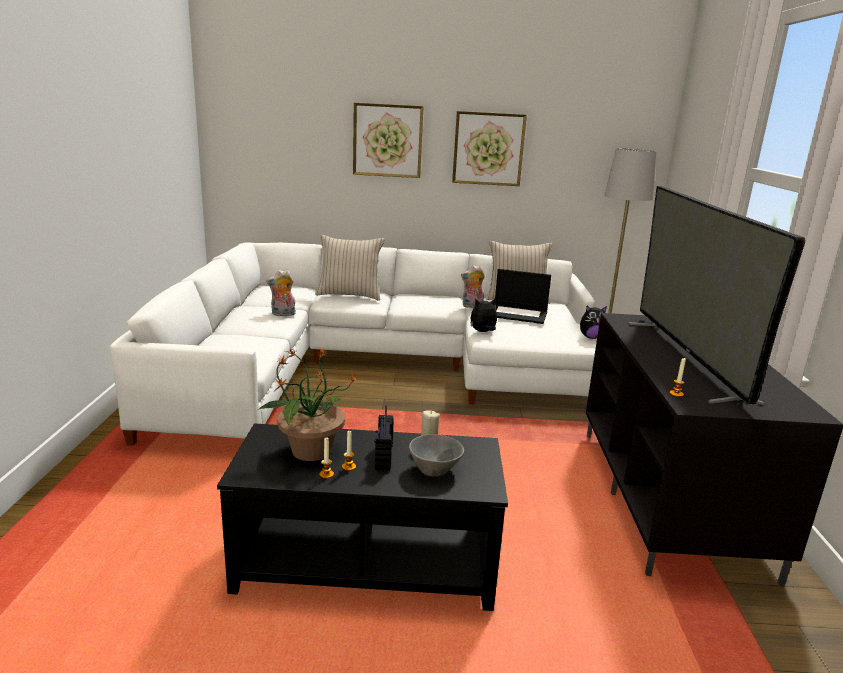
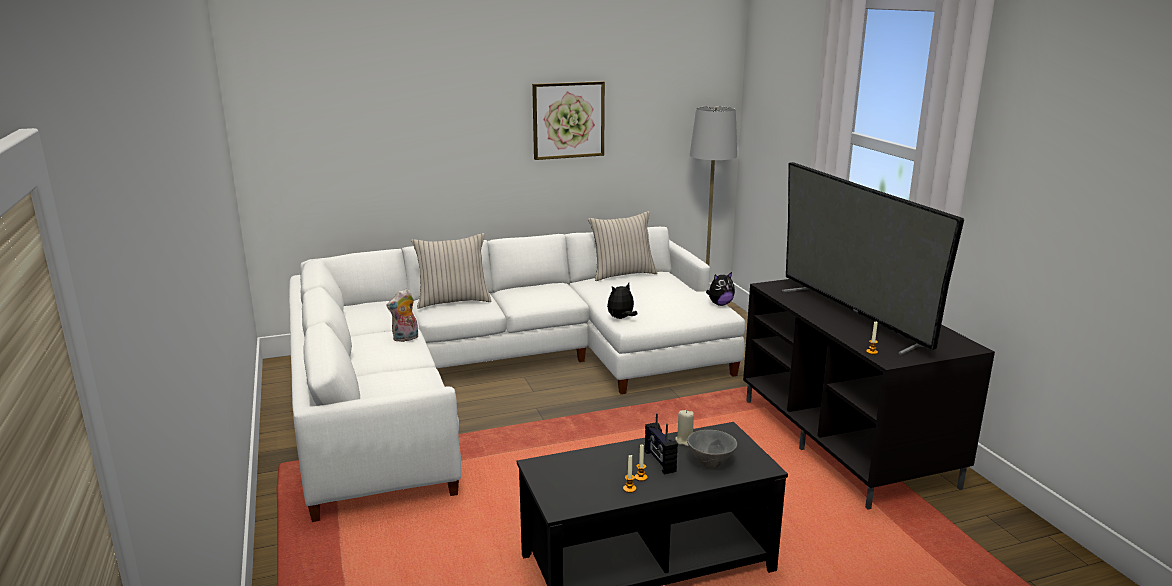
camera: 20 degrees left, 0 degrees up
(310, 450) = (594, 472): potted plant -> none
(387, 140) = (460, 122): picture -> none
(472, 306) = (587, 291): plush toy -> none
(518, 314) = (641, 292): laptop -> none

